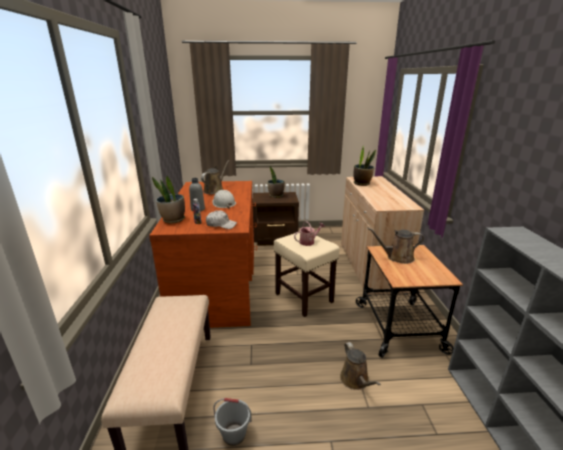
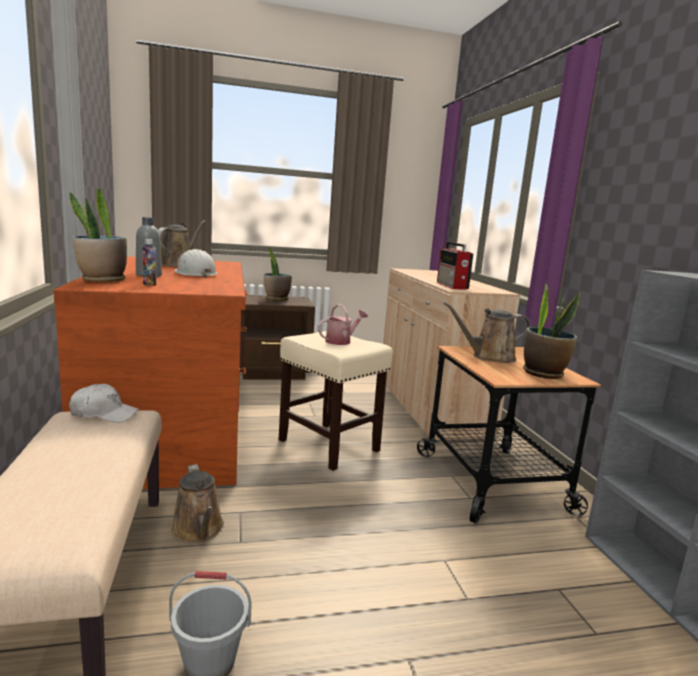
camera: 10 degrees left, 10 degrees down
(221, 224) = (193, 288): white cap -> white cap (104, 414)
(355, 380) = (437, 559): brown watering can -> brown watering can (198, 530)
(362, 183) = (416, 273): potted plant -> potted plant (543, 373)
(380, 201) = (452, 286): none -> radio

